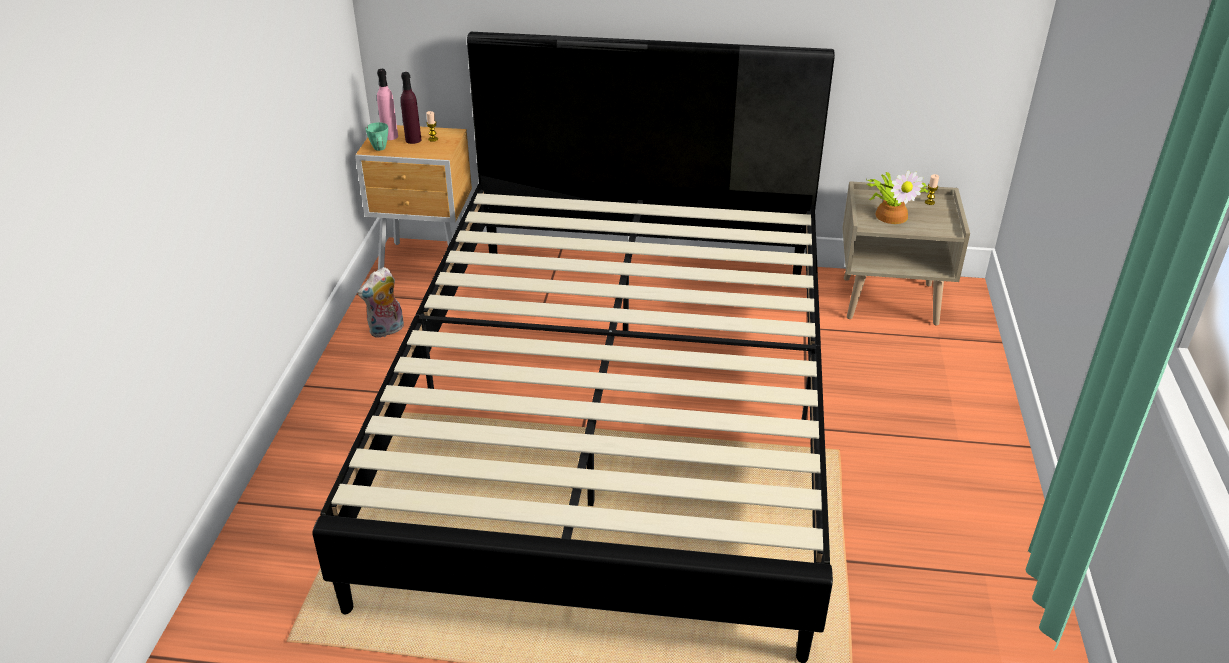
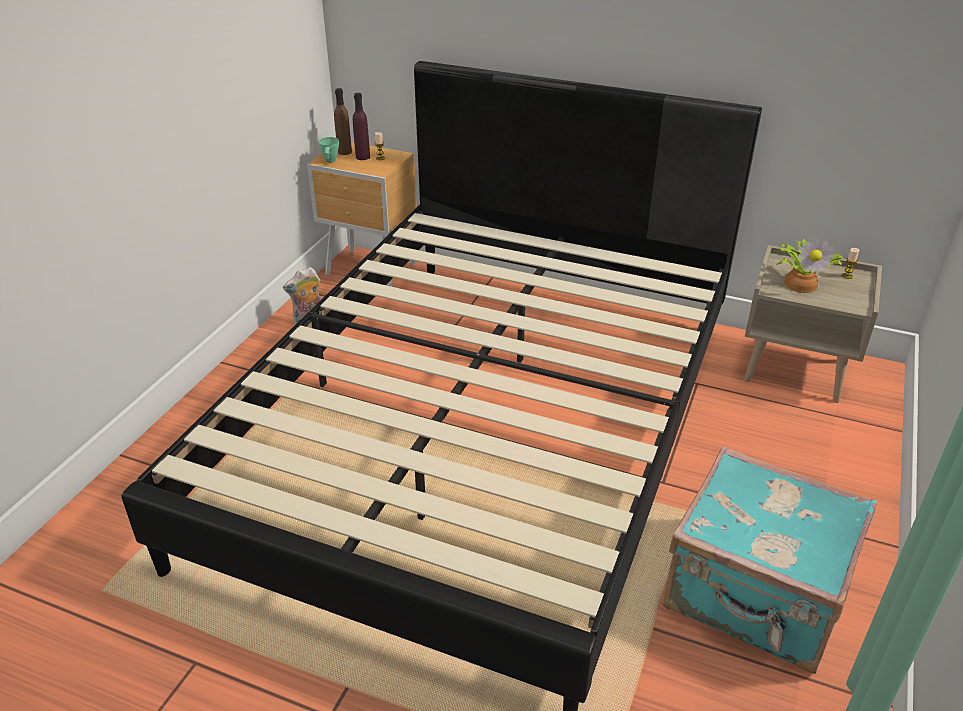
camera: 15 degrees right, 0 degrees up
(390, 136) = (344, 152): pink bottle -> brown bottle
(925, 514) = (756, 596): none -> turquoise suitcase

